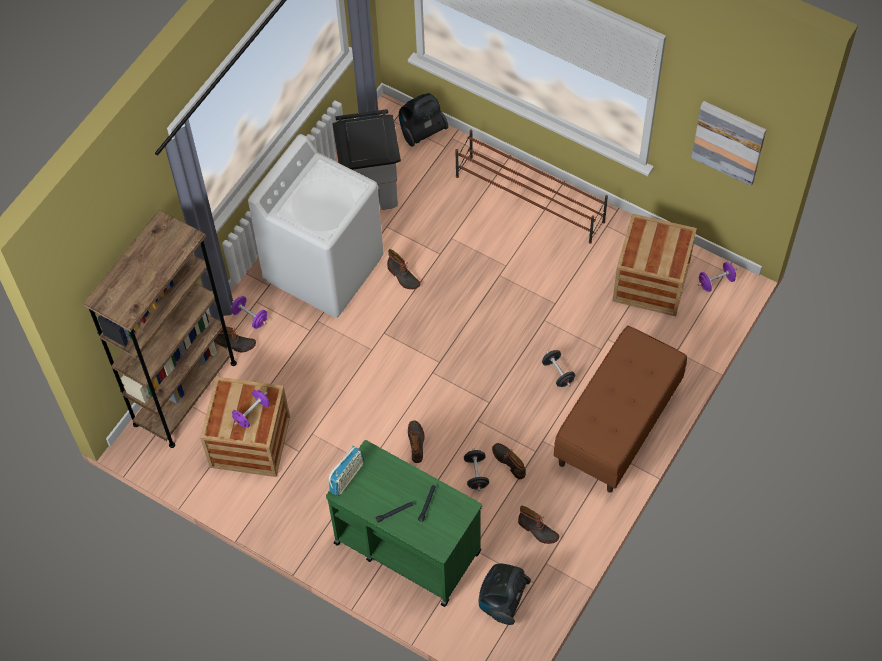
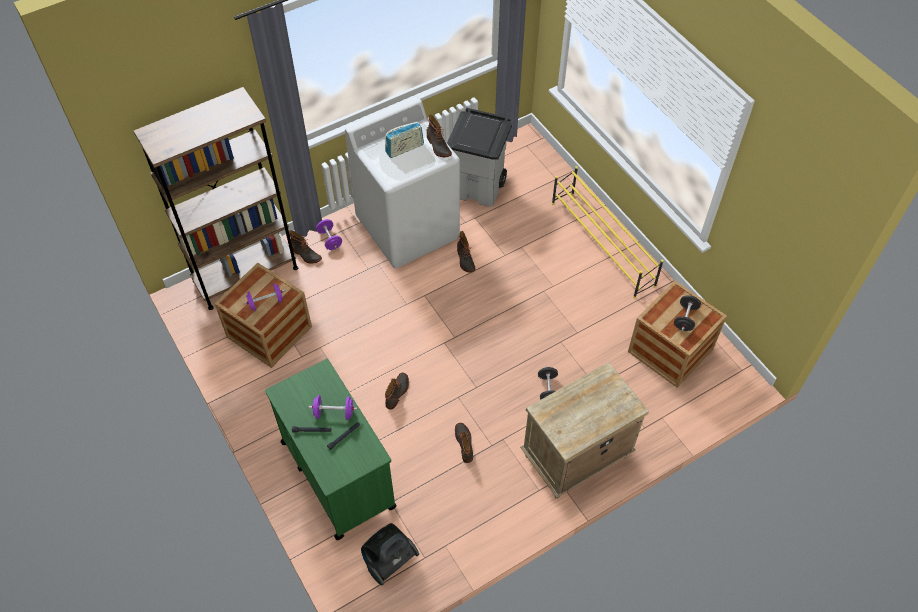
camera: 25 degrees right, 5 degrees down
(347, 477) = (292, 382): radio -> radio (404, 149)
(421, 132) = (544, 161): vacuum cleaner -> none
(476, 474) = (431, 440): black dumbbell -> black dumbbell (685, 318)
(530, 199) = (602, 244): brown shoe rack -> yellow shoe rack
(537, 531) = (454, 514): boot -> boot (438, 146)
(618, 426) = (575, 457): brown bench -> beige nightstand
(716, 282) = (728, 375): purple dumbbell -> purple dumbbell (334, 413)
(729, 142) = (781, 236): picture -> none

